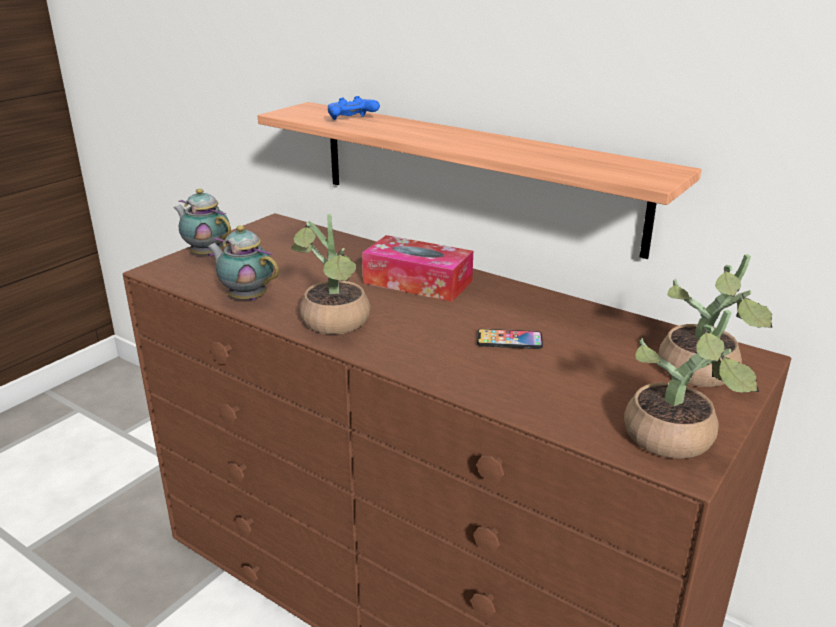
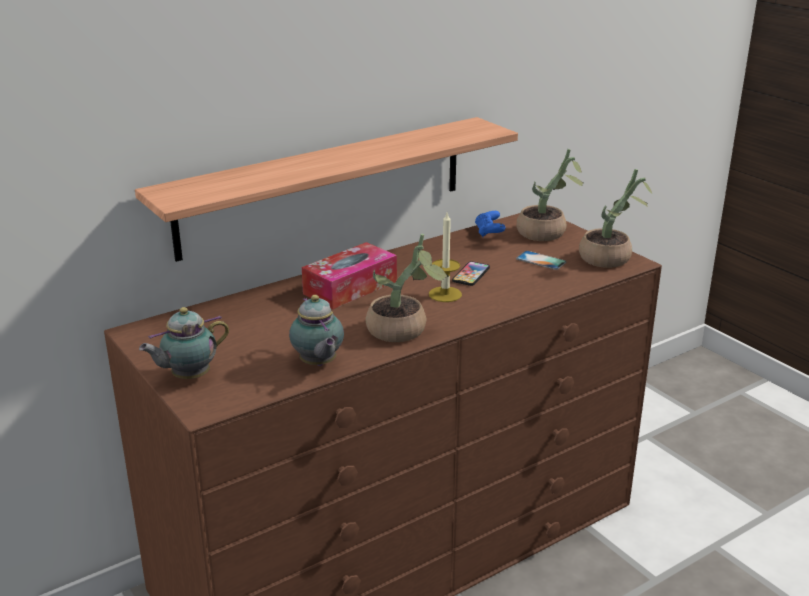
camera: 70 degrees left, 0 degrees up
(246, 297) = (318, 364): teapot -> teapot turned 75 degrees counterclockwise
(352, 120) = (243, 180): blue game controller -> blue game controller (489, 232)
(441, 333) = (445, 294): none -> candle
(601, 382) = (541, 260): none -> phone

